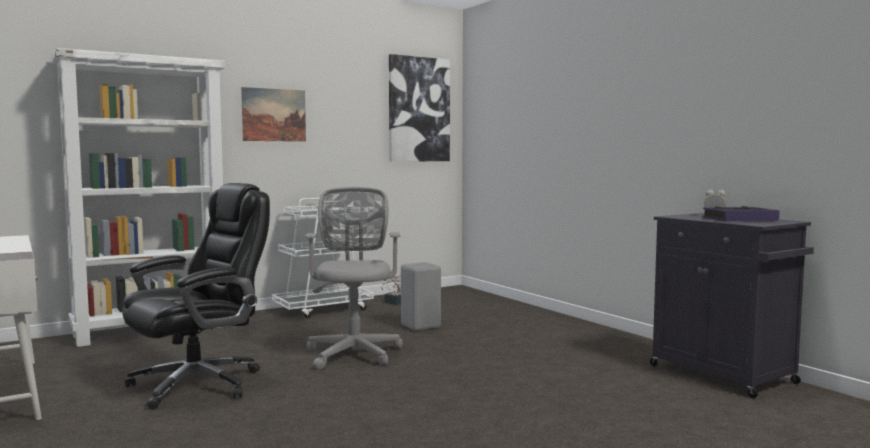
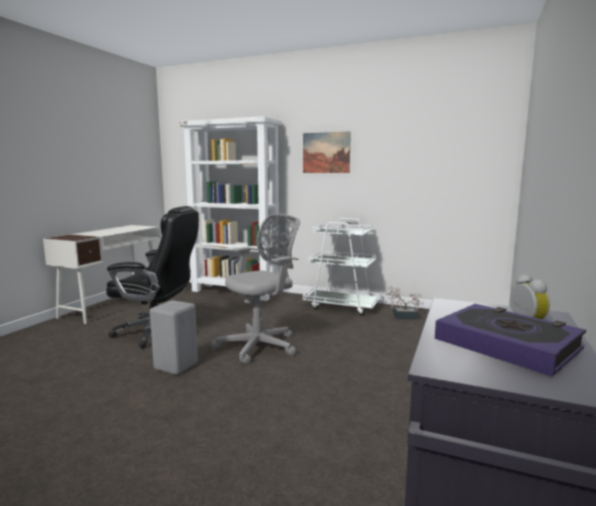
camera: 55 degrees right, 5 degrees up
(419, 109) = (465, 140): picture -> none
(419, 326) = (356, 343): grey stool -> grey stool (176, 366)

